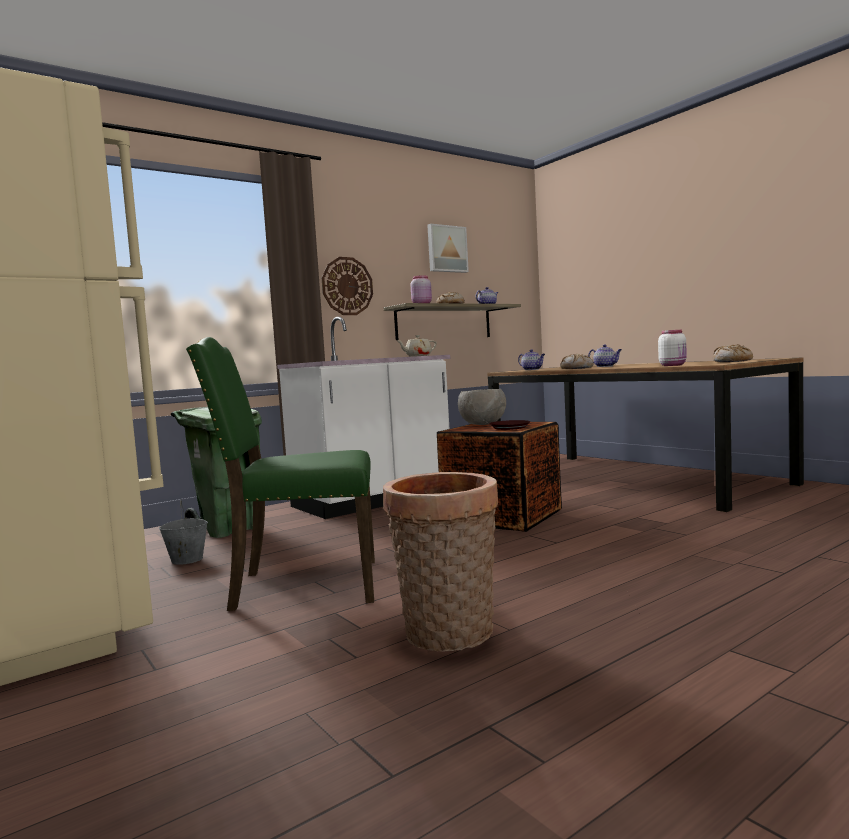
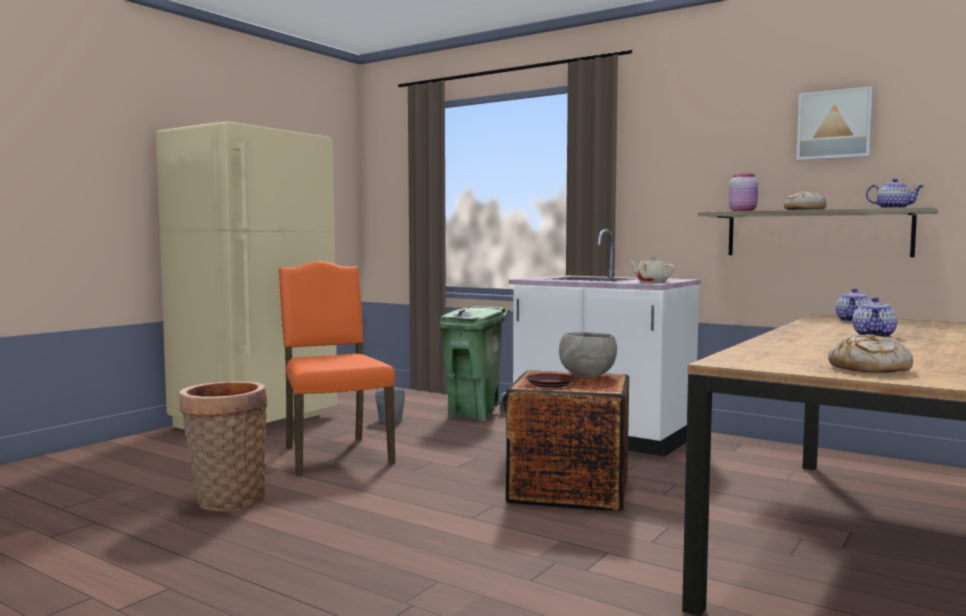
camera: 70 degrees right, 0 degrees up
(302, 585) = (334, 454): green chair -> orange chair
(347, 286) = (667, 189): wall clock -> none
(577, 368) = (813, 330): bread -> none
(673, 365) = (762, 352): white jar -> none

